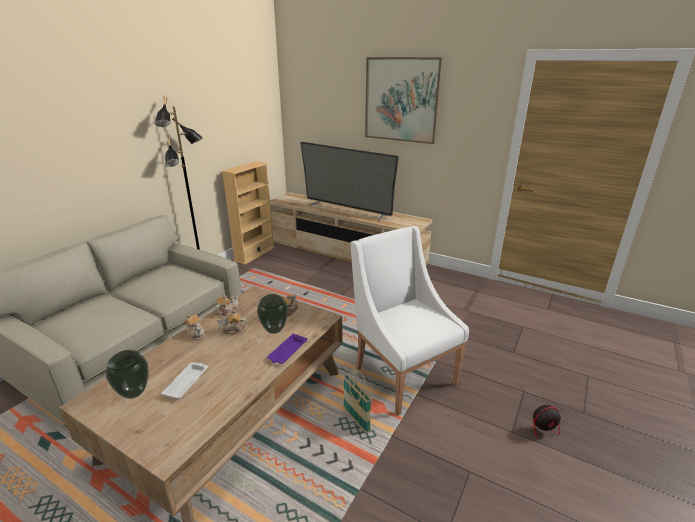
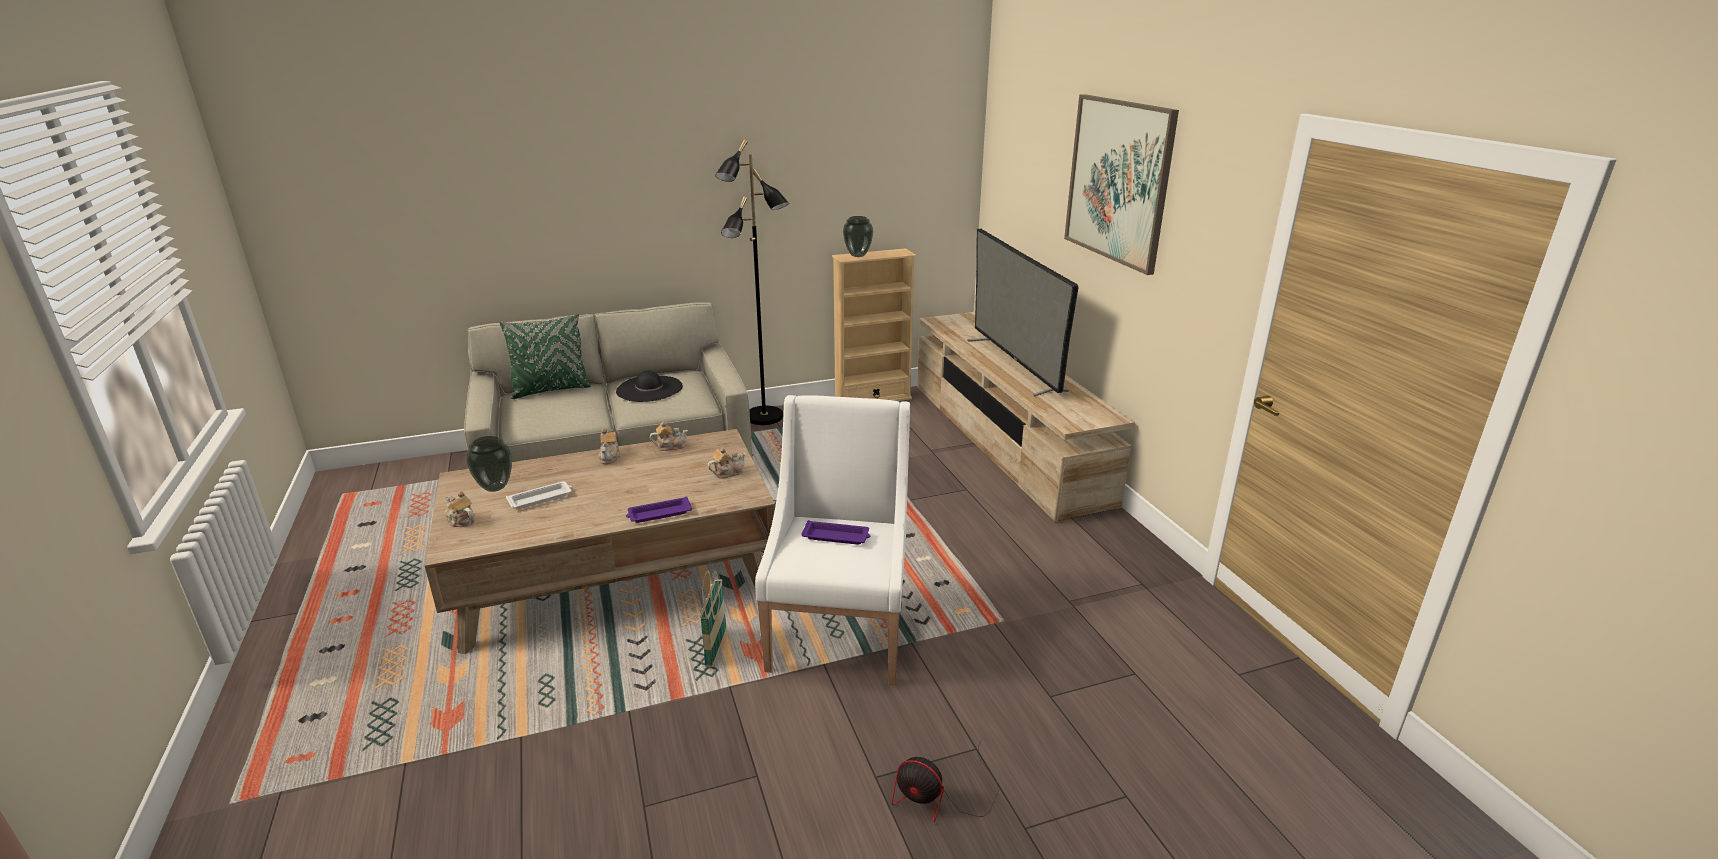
camera: 40 degrees right, 0 degrees up
(73, 310) = (551, 390): none -> green pillow
(156, 283) = (649, 389): none -> black hat
(232, 330) = (644, 468): teapot -> teapot (460, 521)
(274, 330) = (680, 486): vase -> vase (857, 255)
(407, 316) = (837, 537): none -> purple tray

